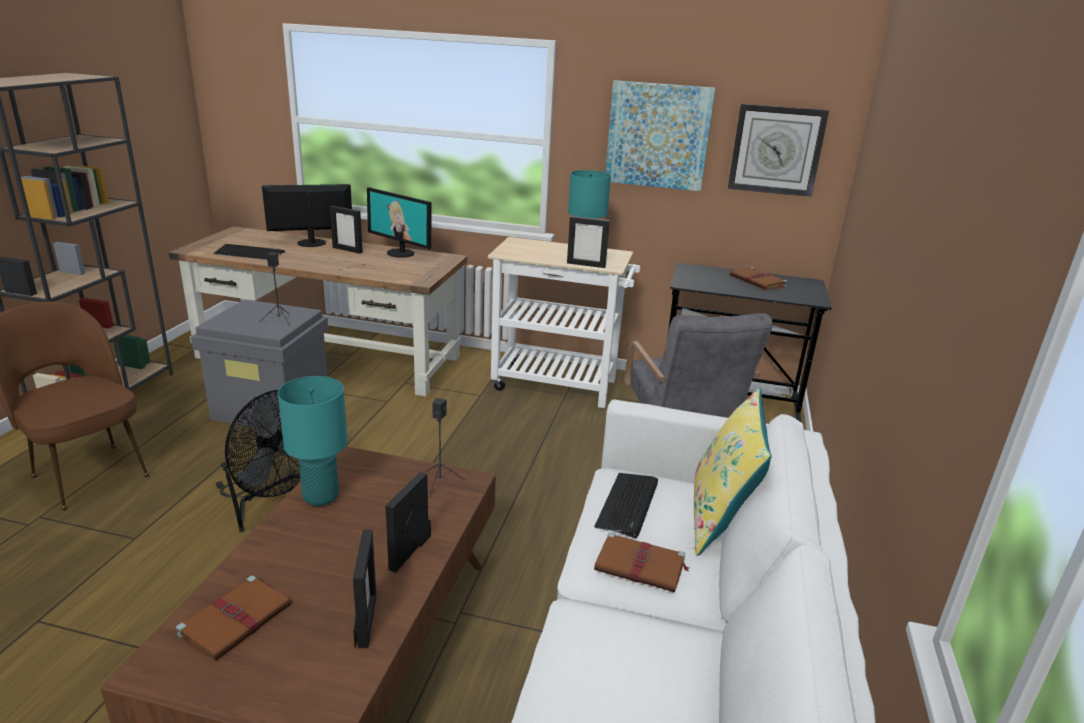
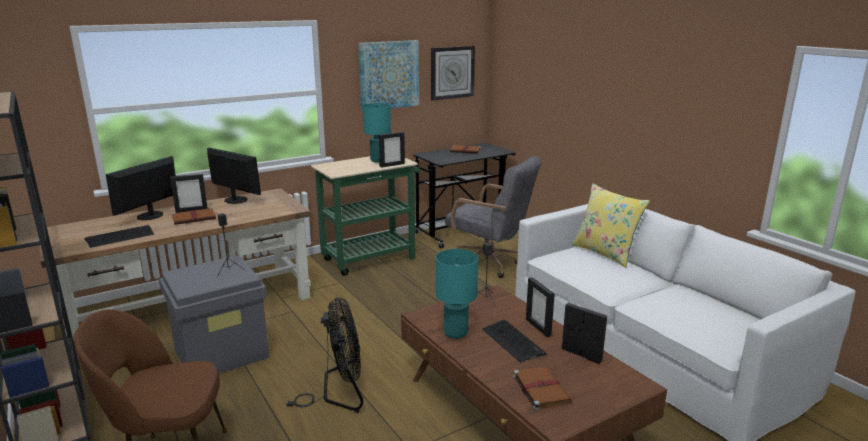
camera: 45 degrees left, 5 degrees down
(401, 253) = (235, 200): monitor -> monitor turned 135 degrees counterclockwise
(556, 385) = (370, 259): white cart -> green cart
(628, 504) = (572, 264): keyboard -> keyboard (513, 341)
(641, 566) = (619, 279): brown book -> brown book (195, 218)

